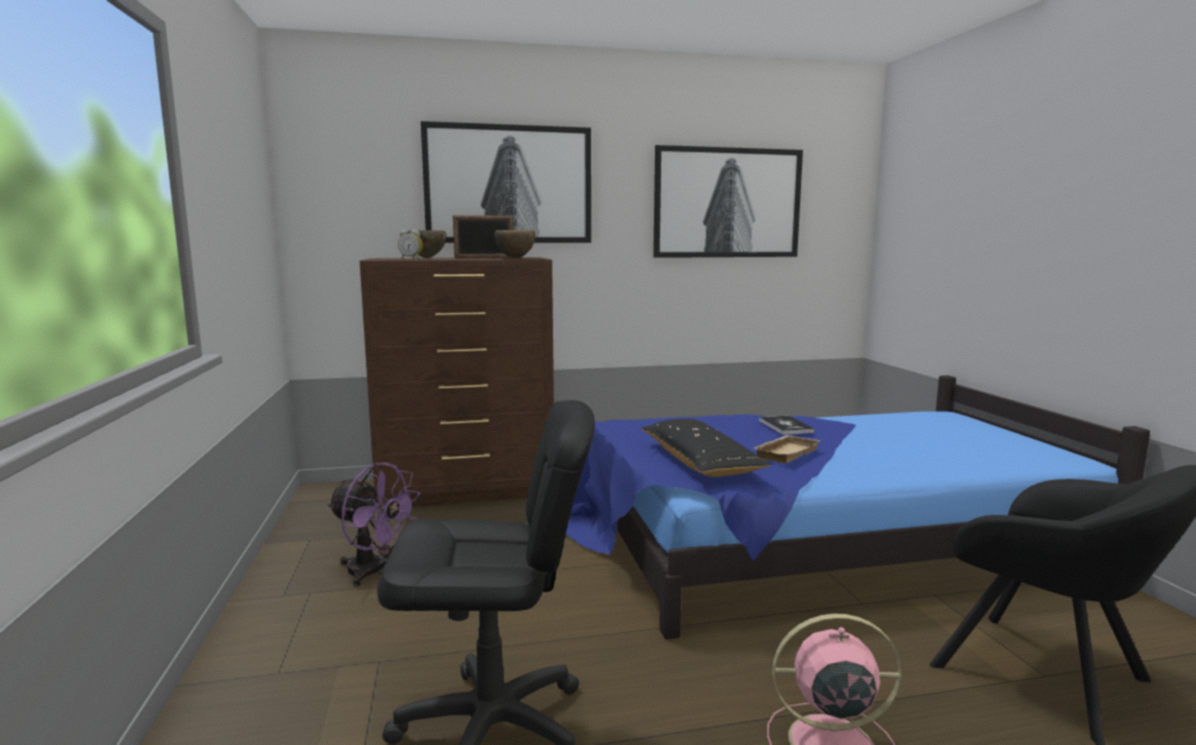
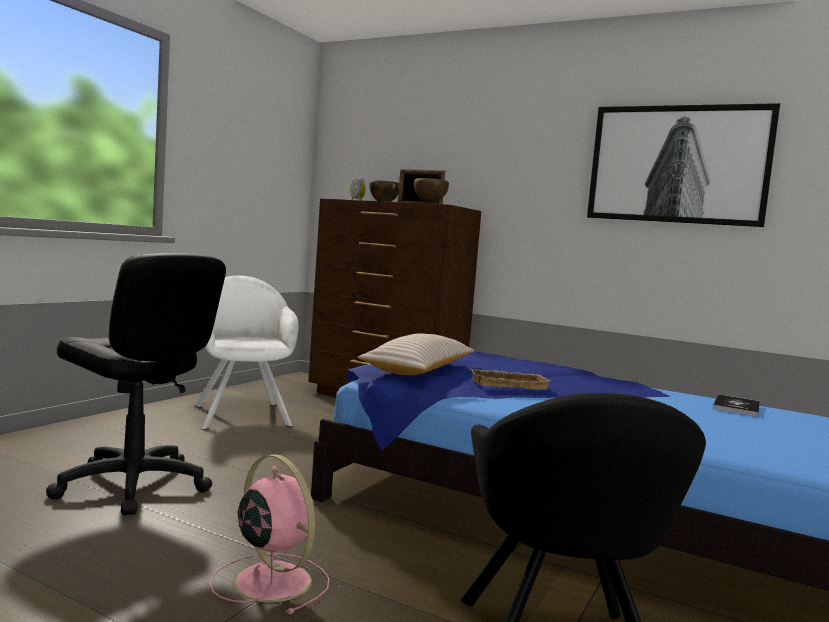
camera: 40 degrees right, 5 degrees down
(374, 572) = (241, 414): purple fan -> white armchair
(509, 184) = (466, 148): picture -> none
(700, 462) = (419, 370): black pillow -> beige pillow
(785, 426) = (579, 378): book -> book (736, 407)

